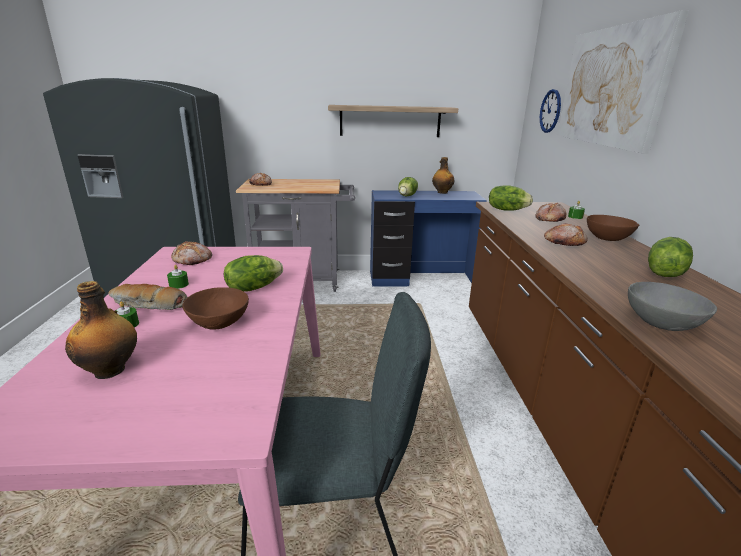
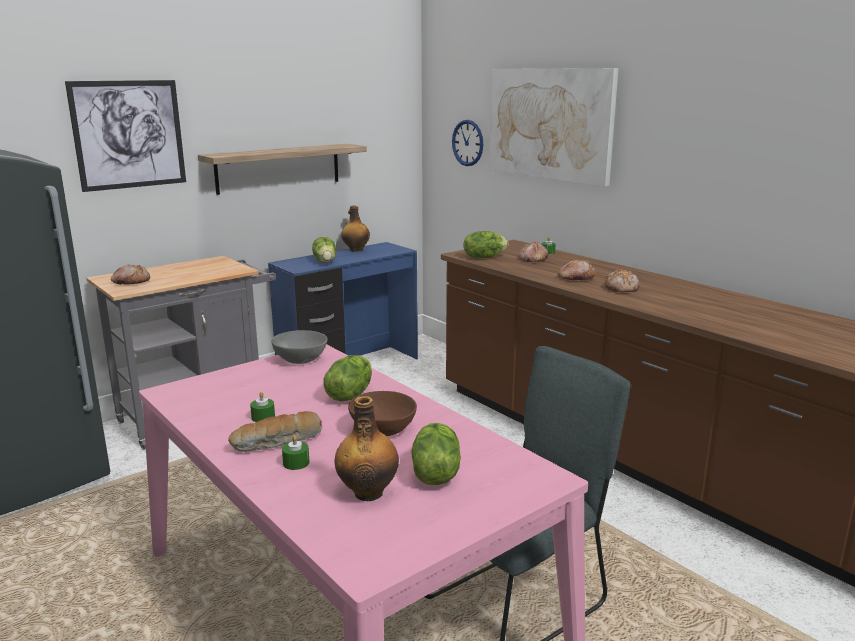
camera: 35 degrees left, 5 degrees down
(193, 260) = (218, 392): bread -> bread (622, 288)
(282, 86) = (129, 134): none -> picture
(607, 238) = (599, 267): brown bowl -> none
(661, 323) = (710, 319): grey bowl -> grey bowl (300, 360)
(663, 272) = (668, 285): lettuce -> lettuce (434, 473)

